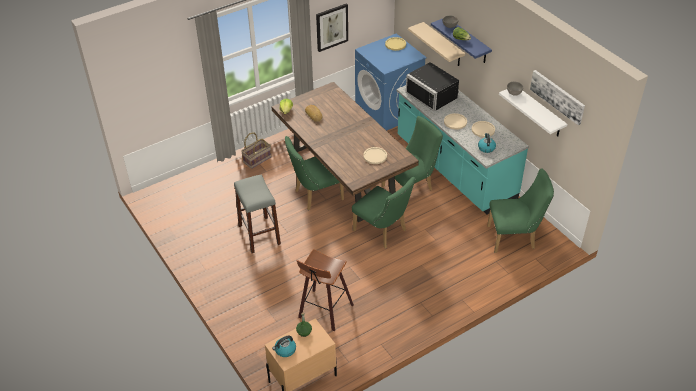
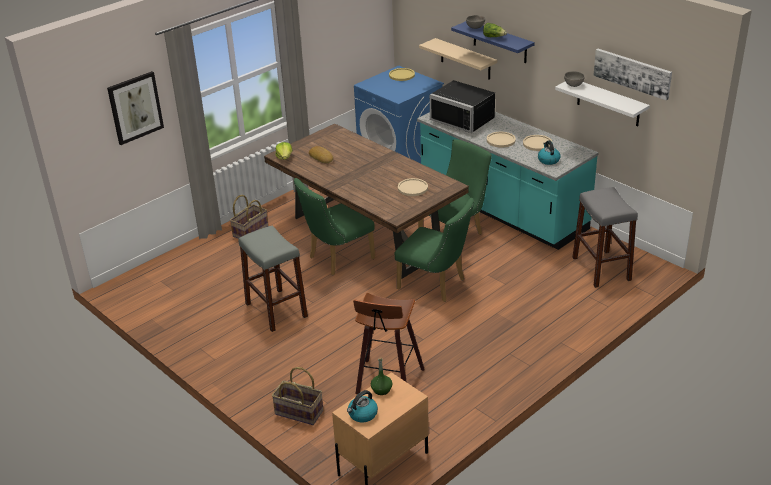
camera: 10 degrees left, 10 degrees down
(254, 326) = (298, 413): none -> basket
(331, 27) = (324, 56): picture -> picture (135, 107)
(514, 238) = (601, 269): green chair -> grey stool

